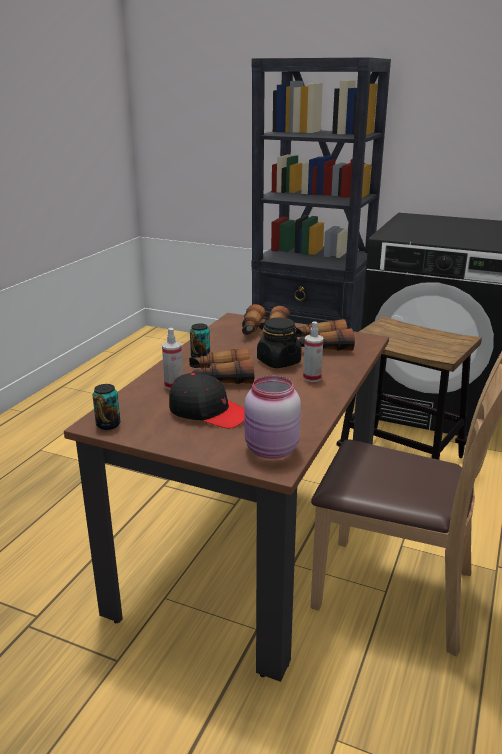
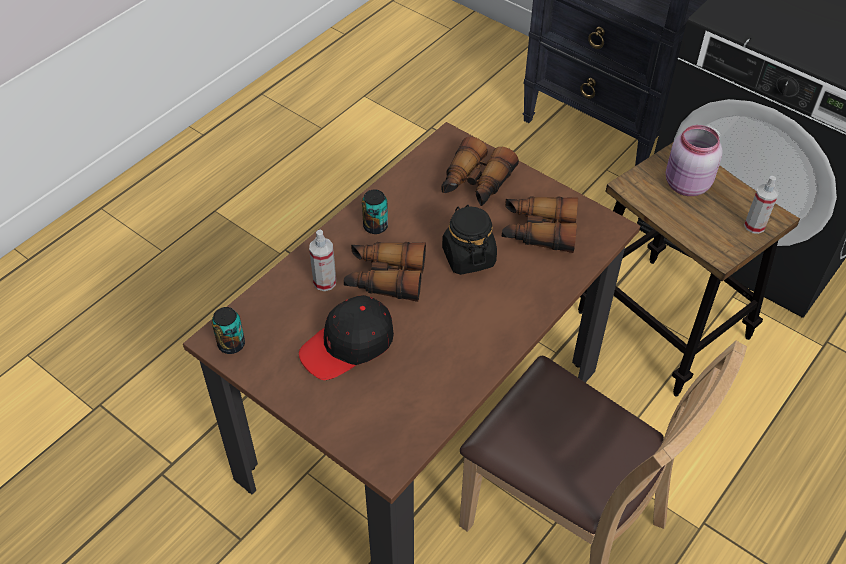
camera: 15 degrees right, 25 degrees up
(208, 412) = (348, 345): black cap -> black cap turned 105 degrees clockwise
(271, 450) = (392, 433): pink jar -> pink jar (686, 185)
(312, 378) = (496, 302): spray bottle -> spray bottle (754, 226)

